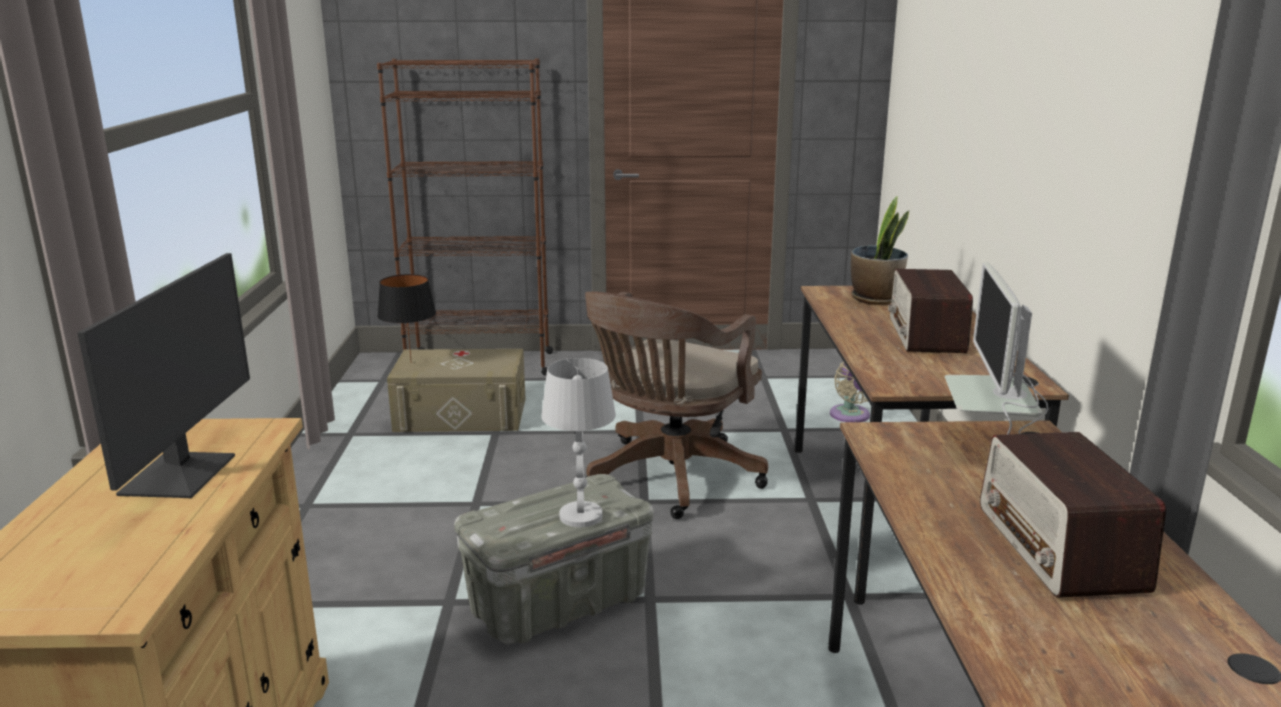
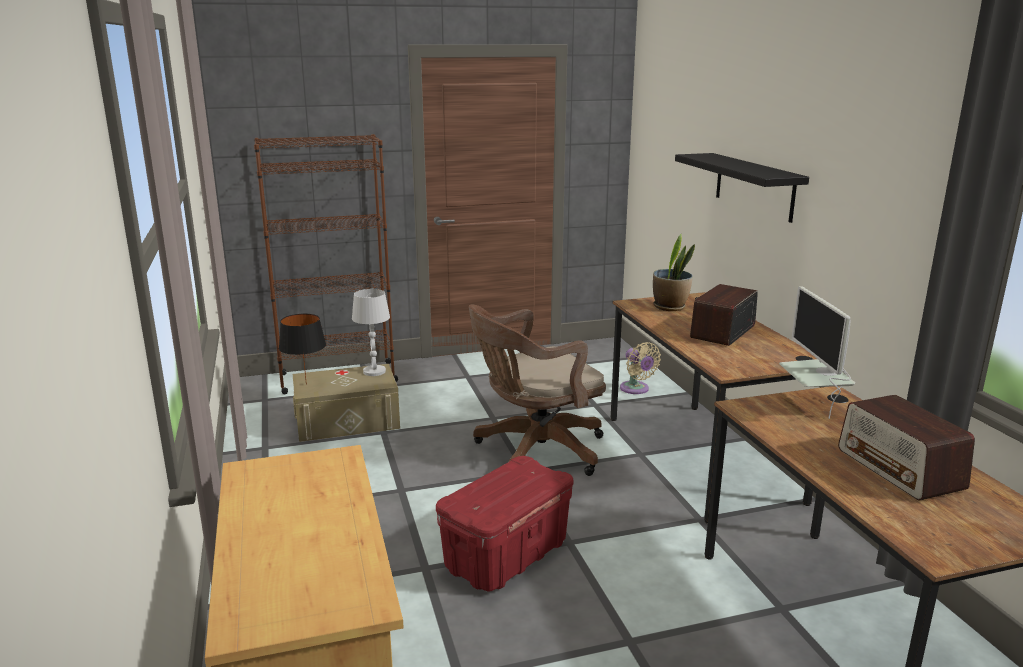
camera: 15 degrees left, 0 degrees up
(182, 474) = (313, 500): monitor -> none
(559, 603) = (506, 555): grey storage box -> red storage box
(581, 516) = (528, 489): white table lamp -> white table lamp (374, 371)
(669, 478) = (534, 451): brown office chair -> brown office chair turned 45 degrees clockwise
(926, 335) = (722, 331): radio -> radio turned 45 degrees clockwise
(1003, 130) = (754, 186): none -> black shelf

